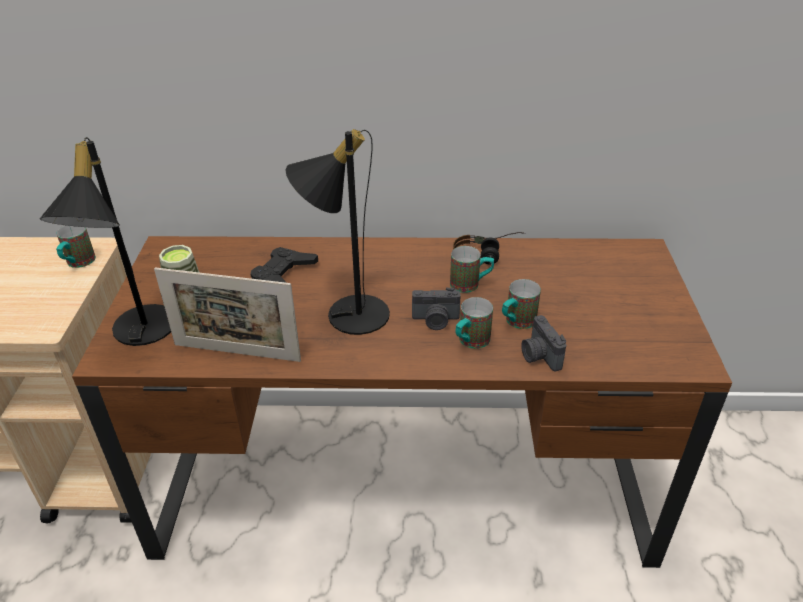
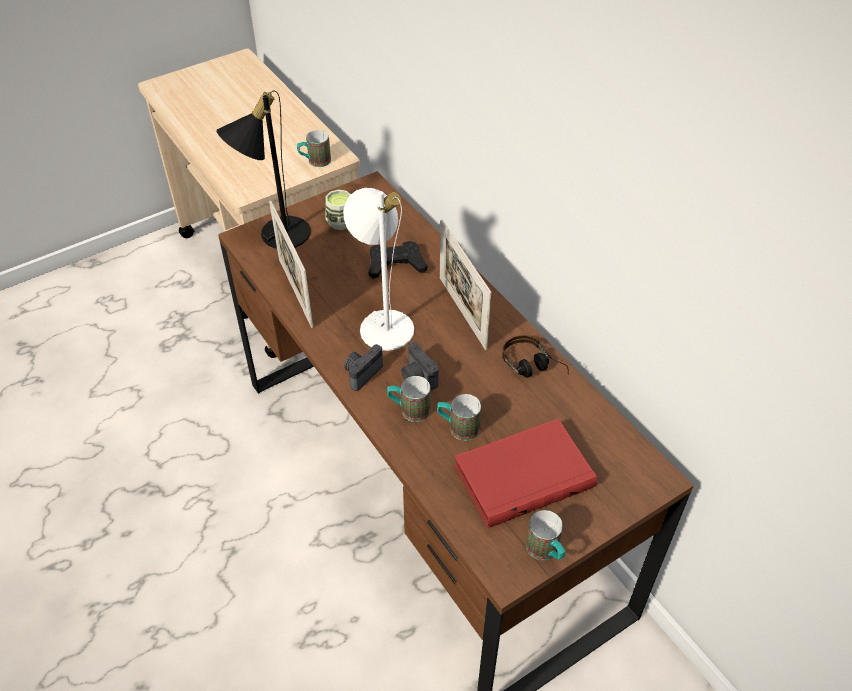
camera: 55 degrees right, 10 degrees up
(346, 312) = (383, 322): black table lamp -> white table lamp
(386, 264) = (462, 312): none -> picture frame
(471, 285) = (483, 376): mug -> mug (546, 552)
(539, 356) = (427, 460): camera -> camera (361, 373)
(596, 309) = (523, 474): none -> red book

